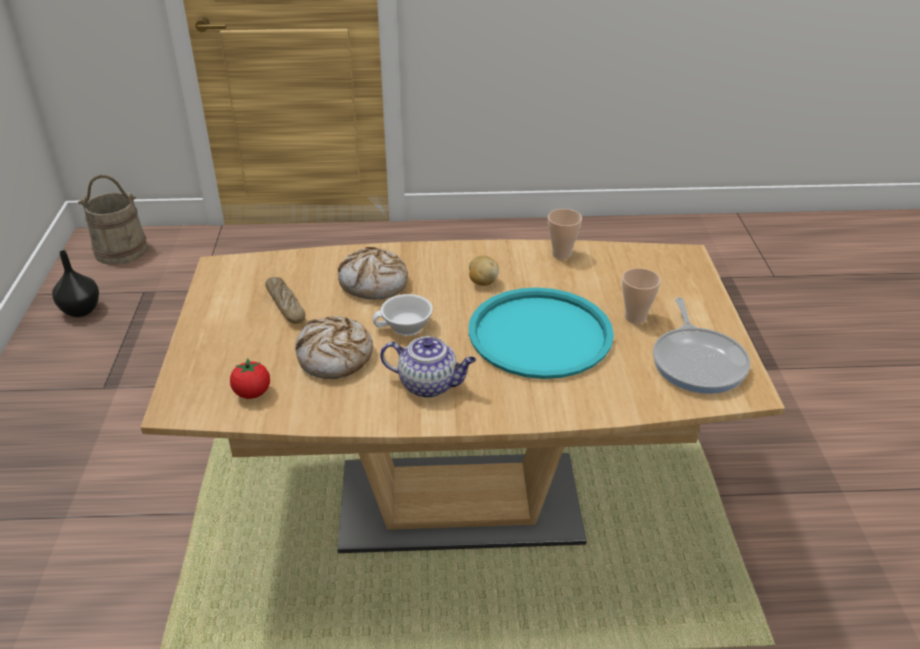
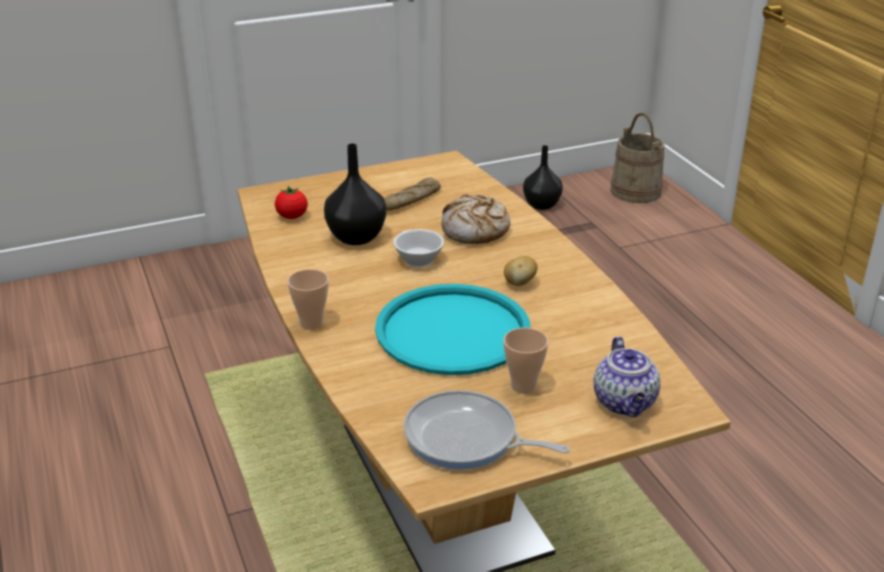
camera: 70 degrees right, 5 degrees down
(335, 357) = (355, 237): bread -> black vase
(429, 385) = (341, 288): teapot -> teapot (625, 403)
(561, 254) = (612, 320): cup -> cup (311, 323)
(698, 362) = (466, 439): frying pan -> frying pan turned 45 degrees clockwise

